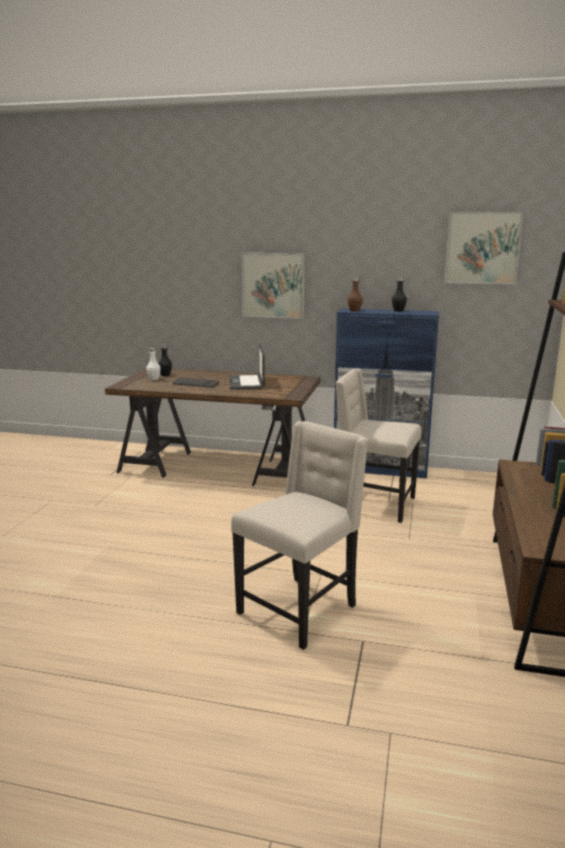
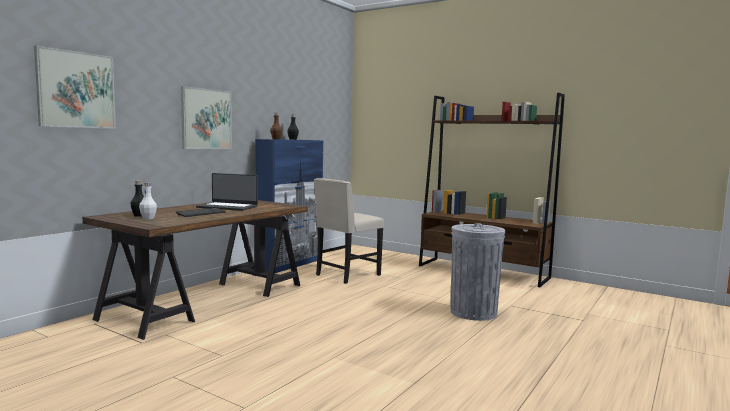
camera: 70 degrees left, 10 degrees down
(299, 609) = (473, 312): beige chair -> grey trash can
(482, 248) = (321, 97): picture -> picture (76, 90)

